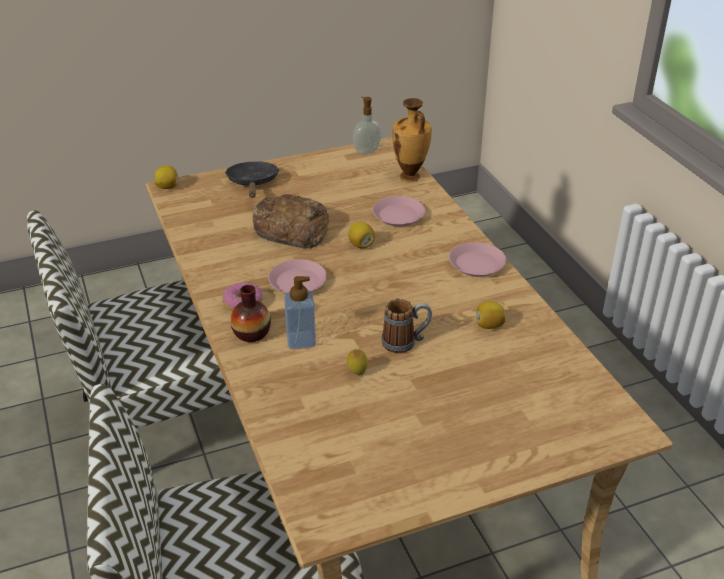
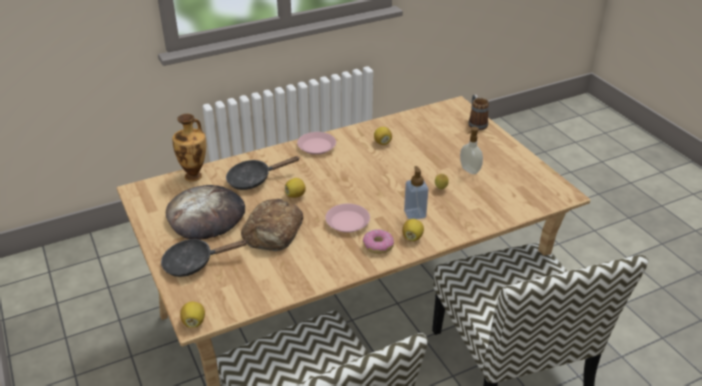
camera: 95 degrees left, 0 degrees up
(251, 333) = (412, 237): vase -> lemon
(331, 187) = (206, 216): none -> bread
(366, 151) = (143, 200): soap dispenser -> soap dispenser (469, 170)
(399, 215) = (253, 179): pink plate -> black frying pan
(405, 342) = (406, 172): mug -> mug (476, 123)

